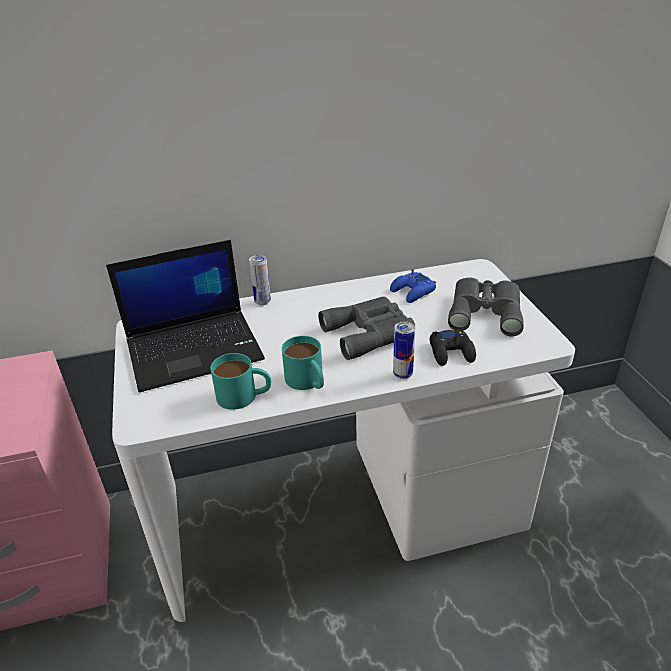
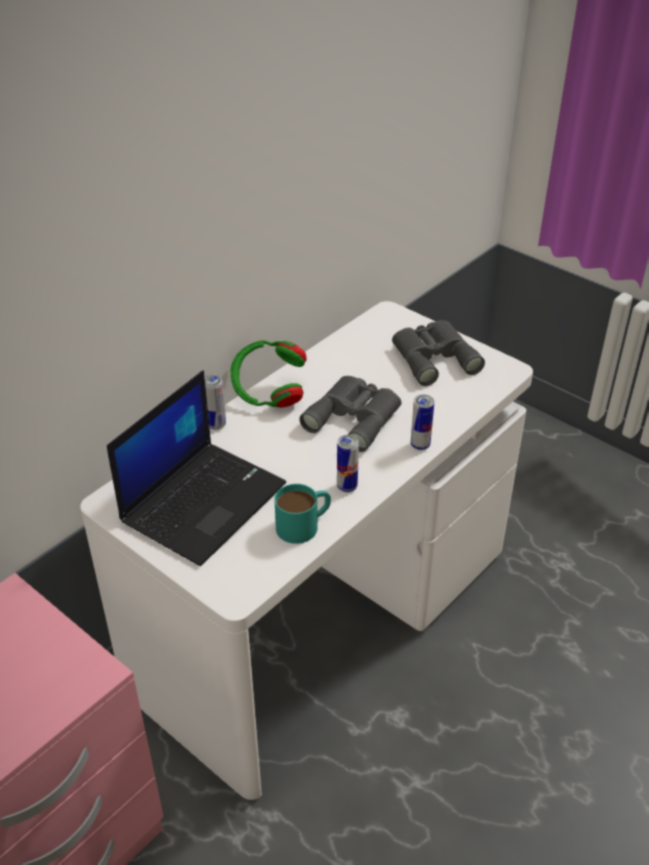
camera: 35 degrees left, 5 degrees up
(308, 381) = (347, 487): turquoise mug -> can
(322, 294) = (268, 394): none -> green headphones
(413, 292) = (352, 360): blue game controller -> none
(451, 352) = (441, 408): black game controller -> none

